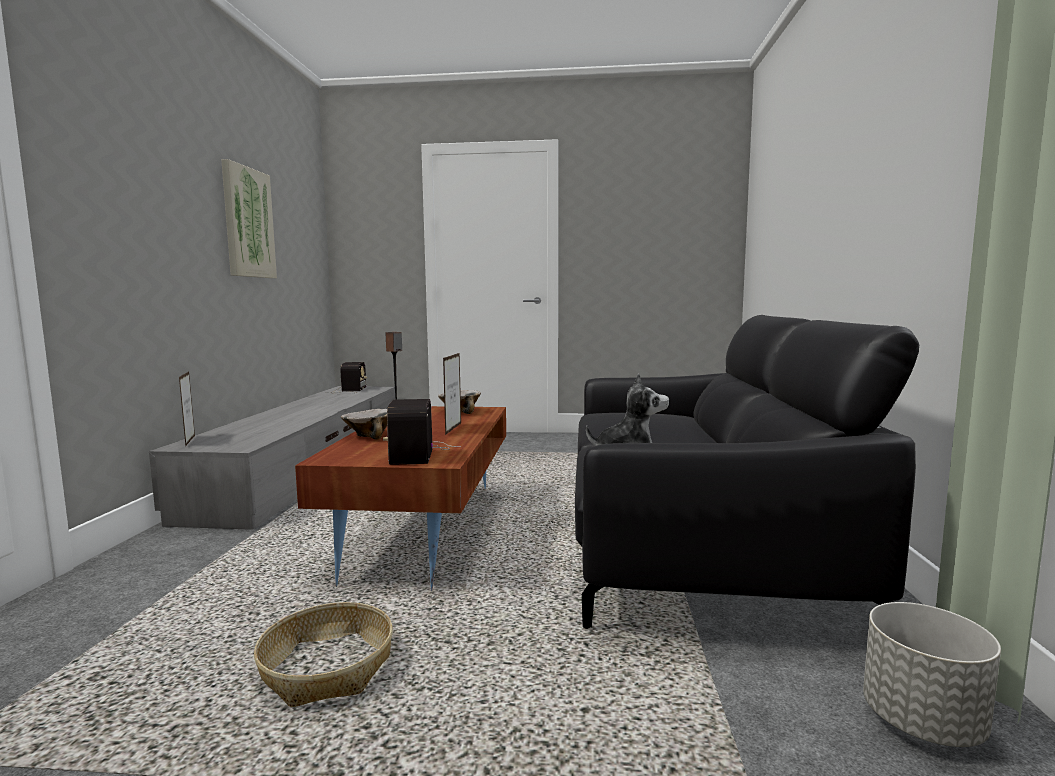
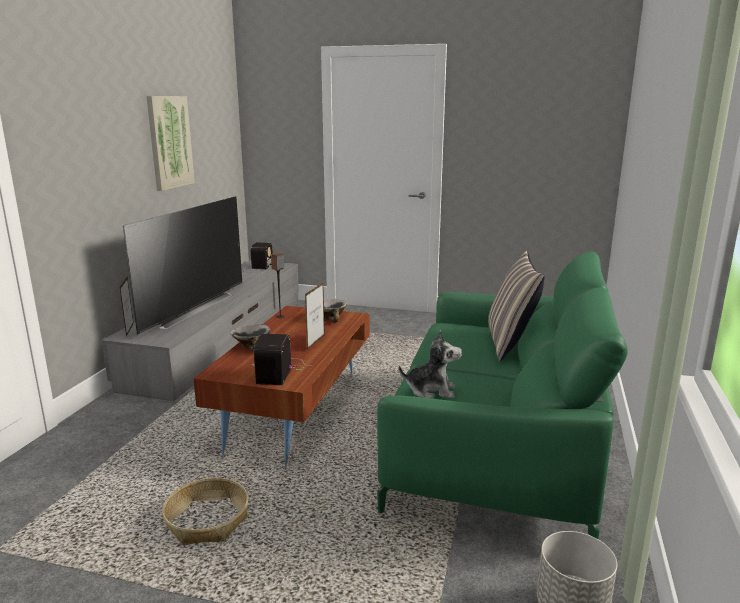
camera: 10 degrees right, 10 degrees up
(272, 421) = (190, 309): none -> television
(687, 421) = (510, 343): none -> pillow
(691, 539) = (495, 443): black sofa -> green sofa

